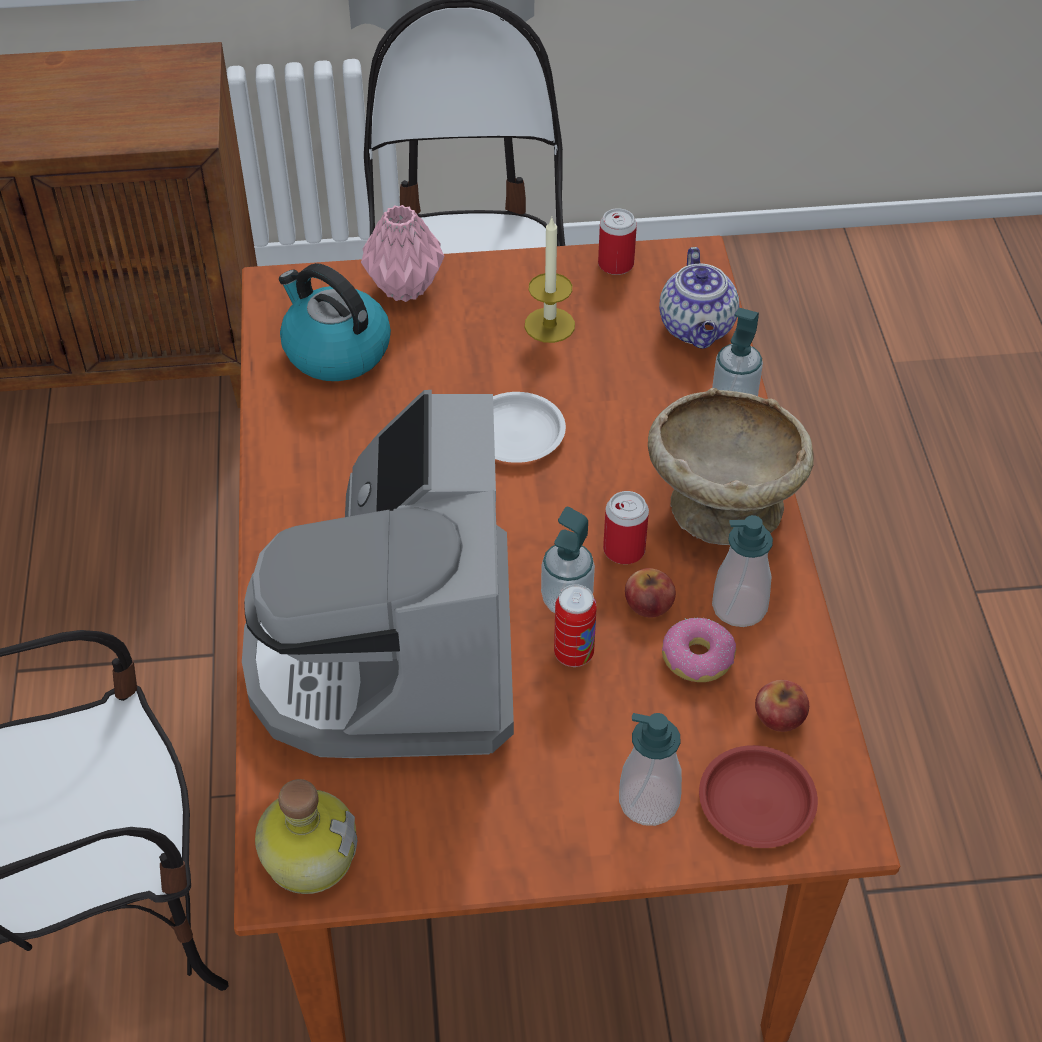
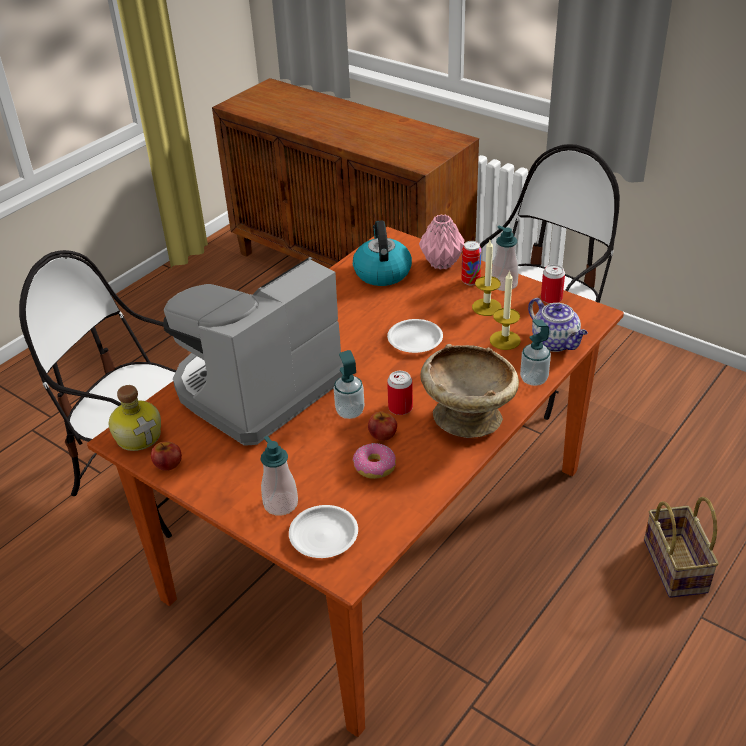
camera: 45 degrees right, 10 degrees down
(573, 654) = (326, 432): can -> can (470, 281)
(632, 363) = (505, 340): none -> candle
(698, 329) = (556, 343): teapot -> teapot turned 75 degrees counterclockwise
(739, 607) = (420, 459): soap dispenser -> soap dispenser (504, 284)
(757, 800) = (324, 535): red plate -> white plate
(779, 716) = (379, 511): apple -> apple (168, 463)
(896, 547) = (677, 567): none -> basket

